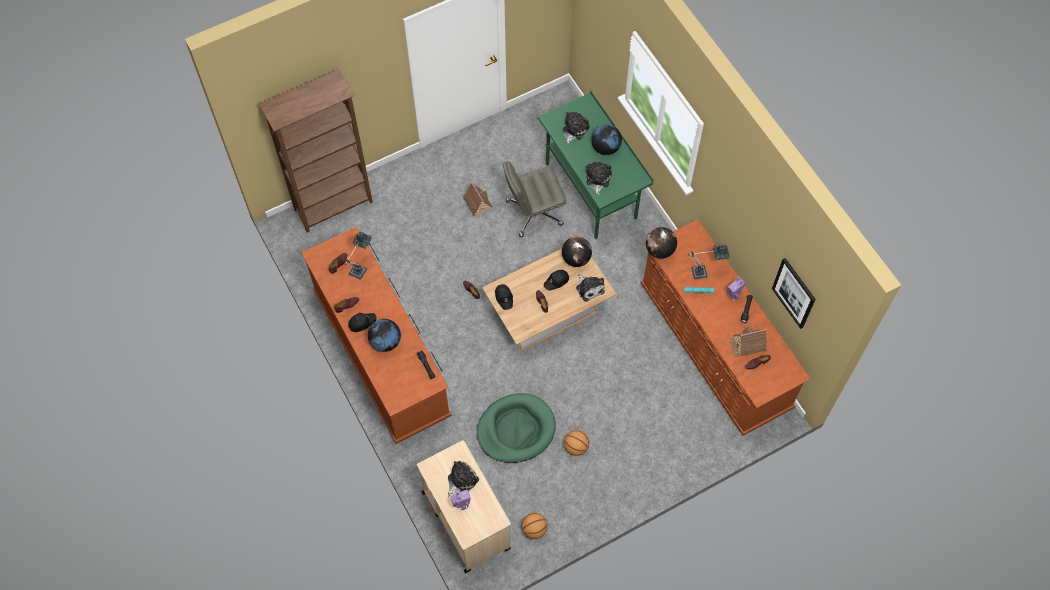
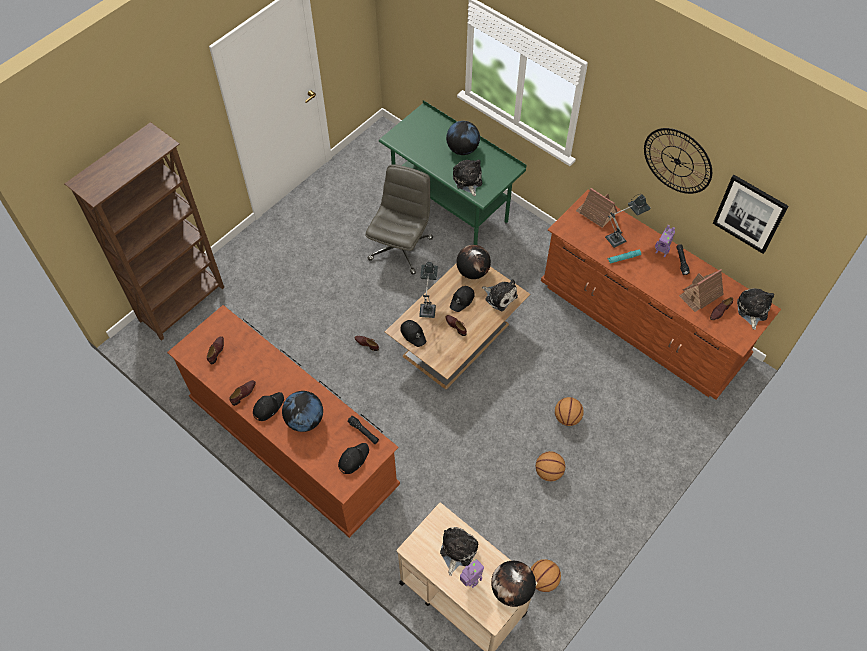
camera: 20 degrees left, 5 degrees down
(360, 268) = (243, 348): table lamp -> table lamp (428, 307)
(410, 384) = (353, 459): none -> black cap
(476, 202) = (337, 255): toy house -> toy house (596, 213)
(516, 429) = (476, 475): green dog bed -> none
(533, 213) = (400, 248): grey office chair -> grey office chair turned 150 degrees clockwise
(574, 130) = (422, 141): plush toy -> plush toy (752, 310)
(611, 408) = (567, 418): none -> basketball
(659, 250) = (564, 230): globe -> globe (511, 590)
(753, 228) = (677, 161): none -> wall clock

